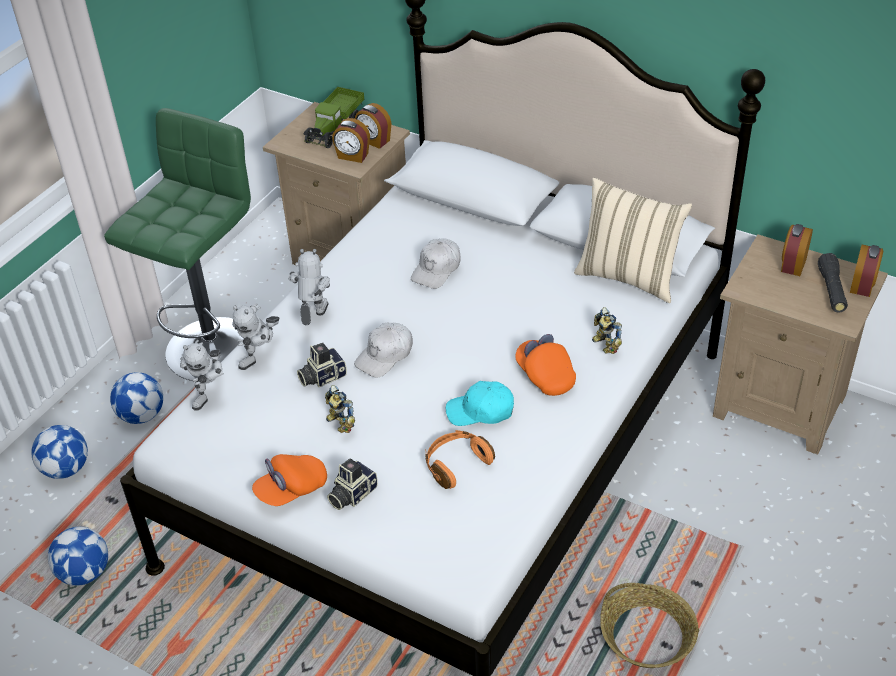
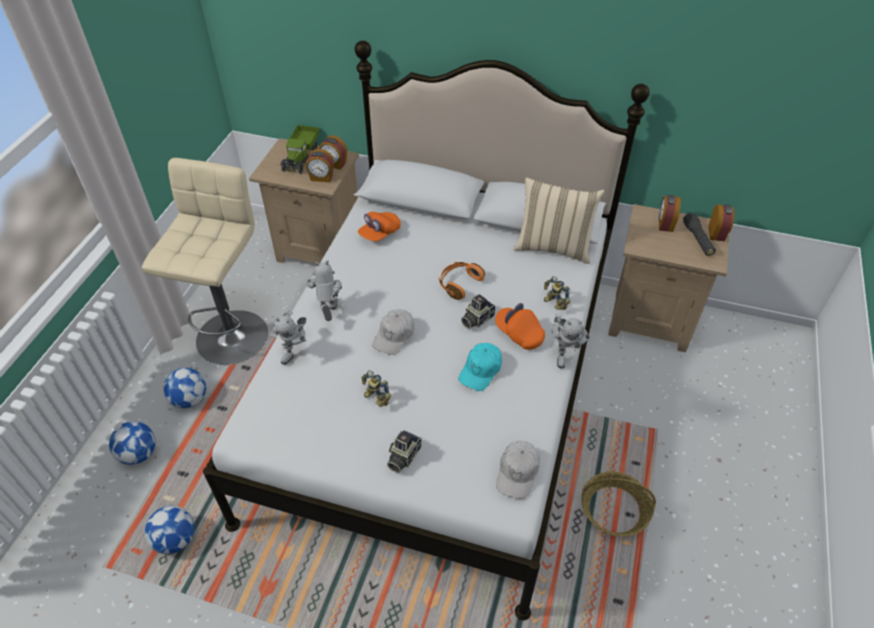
camera: 15 degrees left, 5 degrees up
(211, 394) = (265, 389): toy robot -> toy robot (563, 353)
(213, 349) = (233, 337): green stool -> beige stool
(291, 489) = (354, 461): orange cap -> orange cap (379, 233)
(322, 376) = (350, 361): camera -> camera (476, 319)
(437, 270) = (412, 260): white cap -> white cap (517, 473)
(456, 464) = (476, 417): orange headphones -> orange headphones (459, 284)
(480, 411) = (481, 370): turquoise cap -> turquoise cap turned 45 degrees counterclockwise

